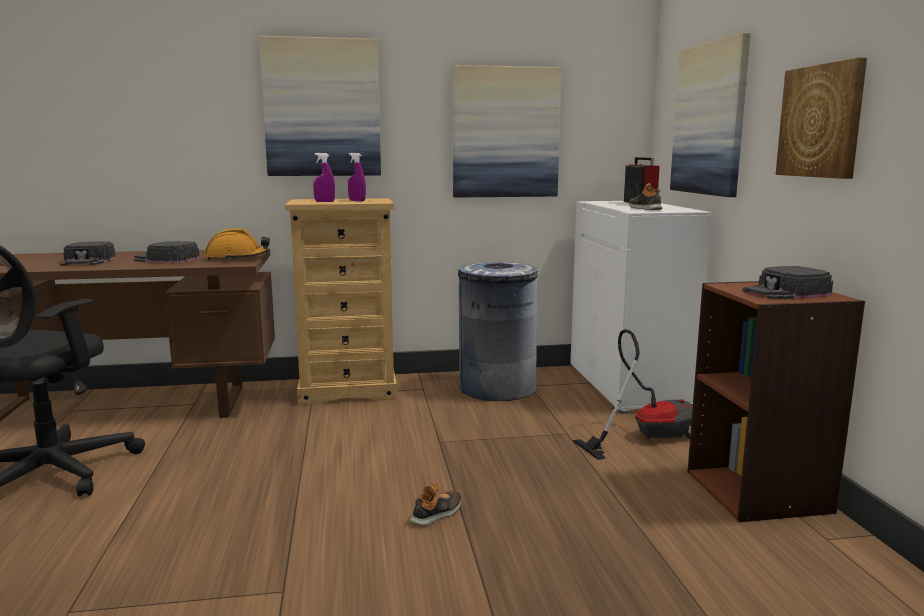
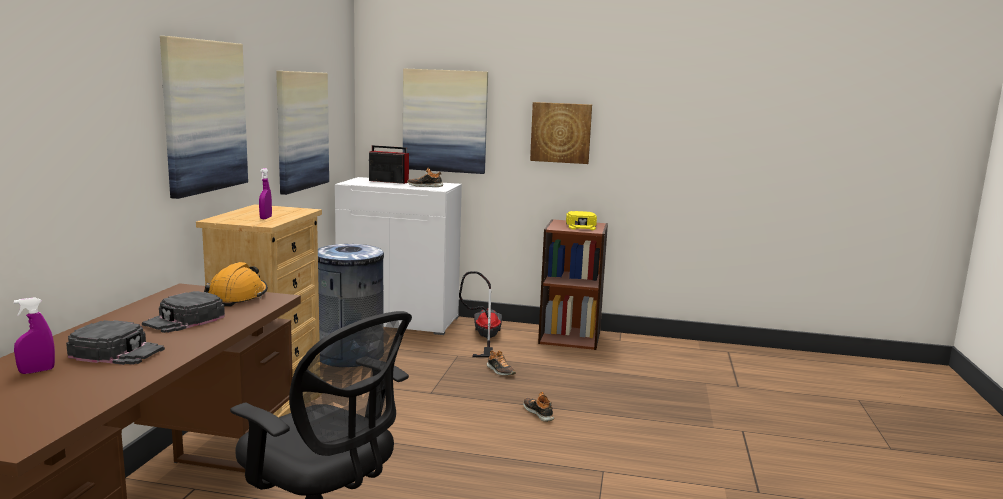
camera: 70 degrees left, 0 degrees up
(357, 201) = (276, 212): purple spray bottle -> purple spray bottle (37, 371)
(548, 465) = (500, 371): none -> shoe
(786, 292) = (581, 226): black cap -> yellow cap

